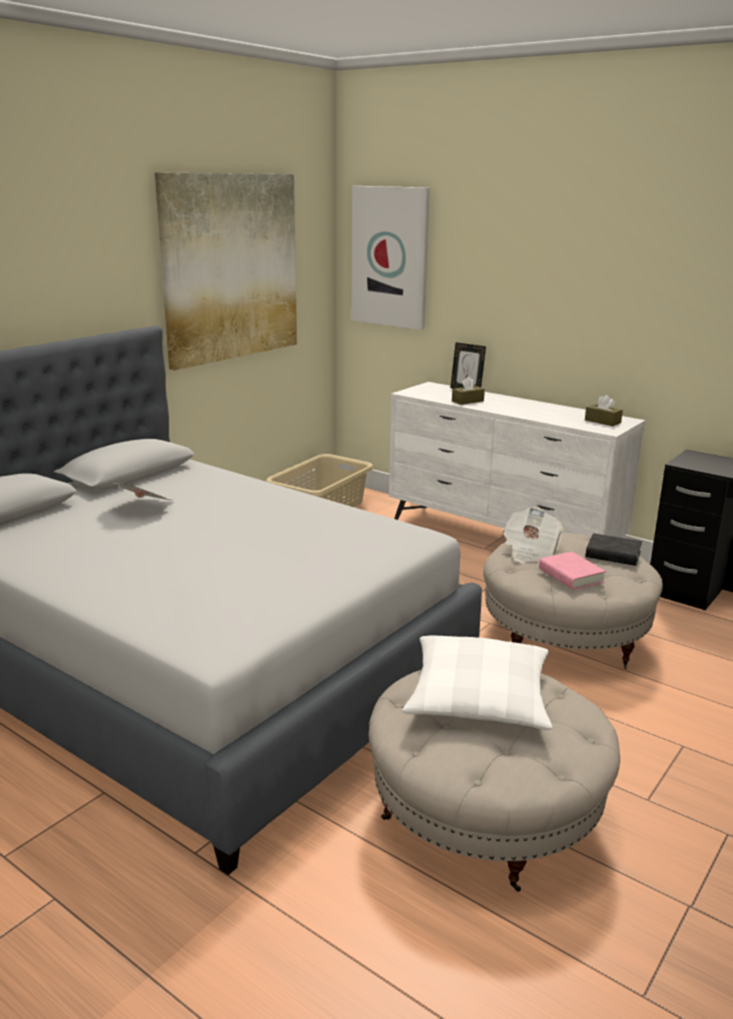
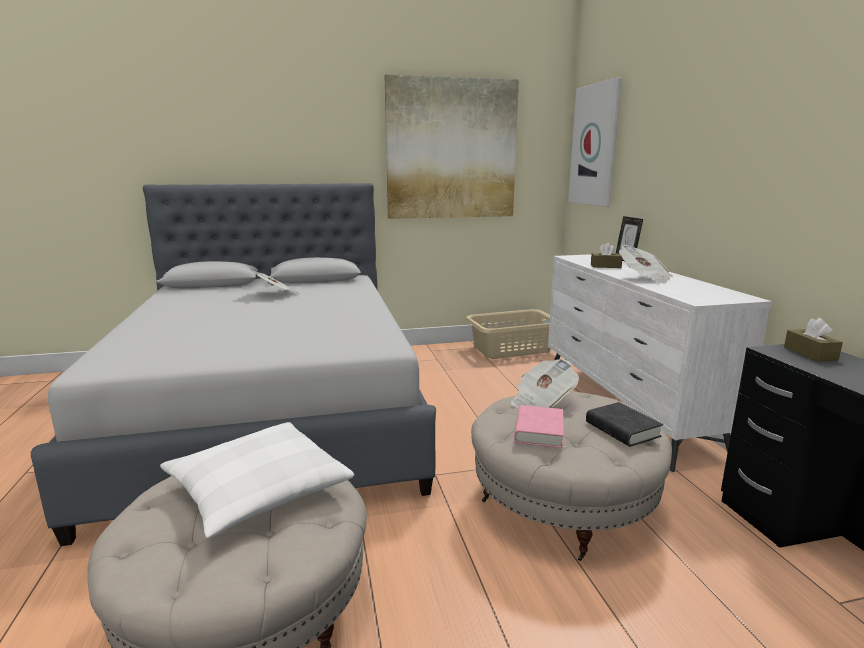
camera: 40 degrees right, 5 degrees down
(527, 412) = (644, 278): none -> newspaper
(602, 421) = (710, 294): brown tissue box -> brown tissue box (810, 353)

